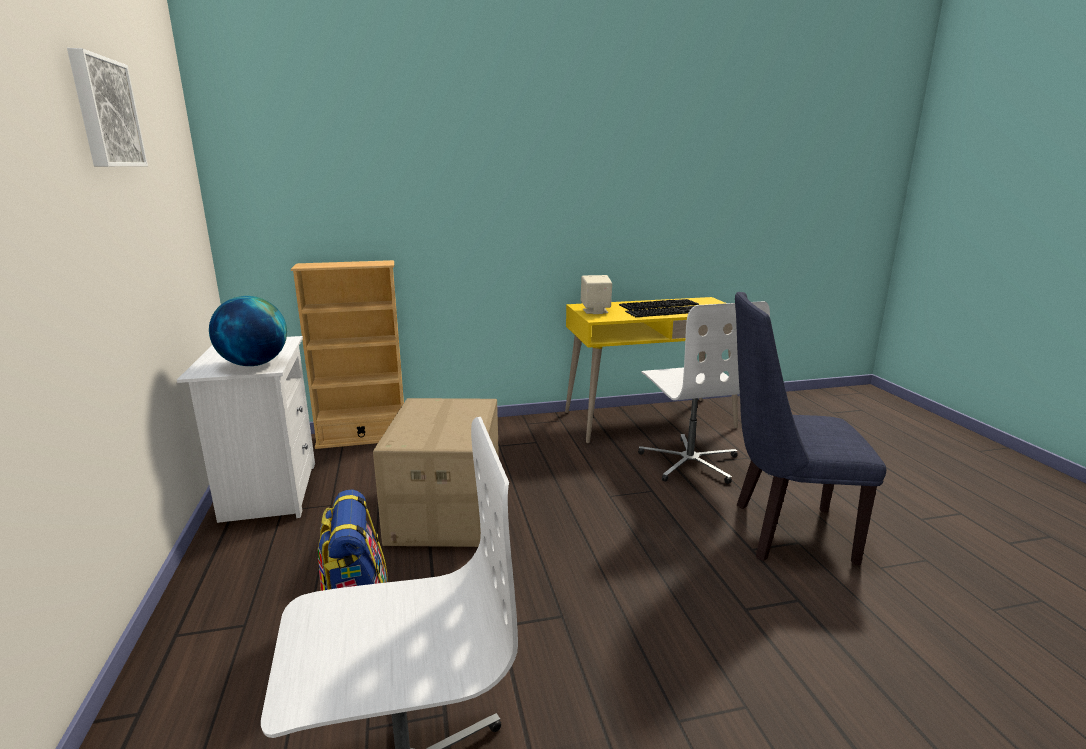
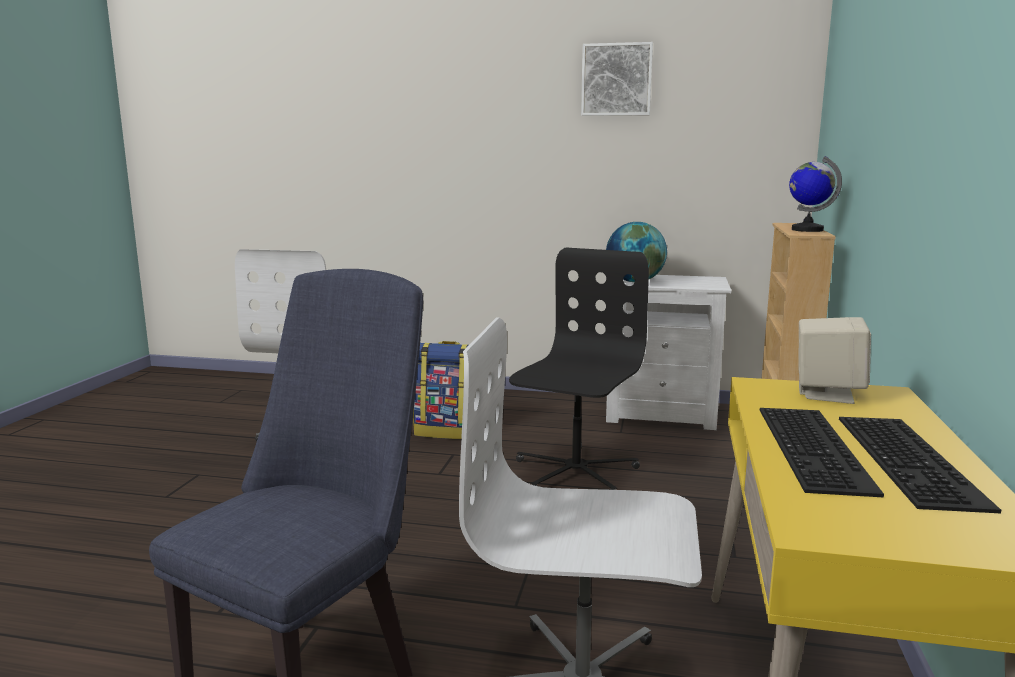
camera: 115 degrees right, 5 degrees down
(362, 262) = (807, 230): none -> globe
(445, 509) = (574, 472): cardboard box -> black office chair

